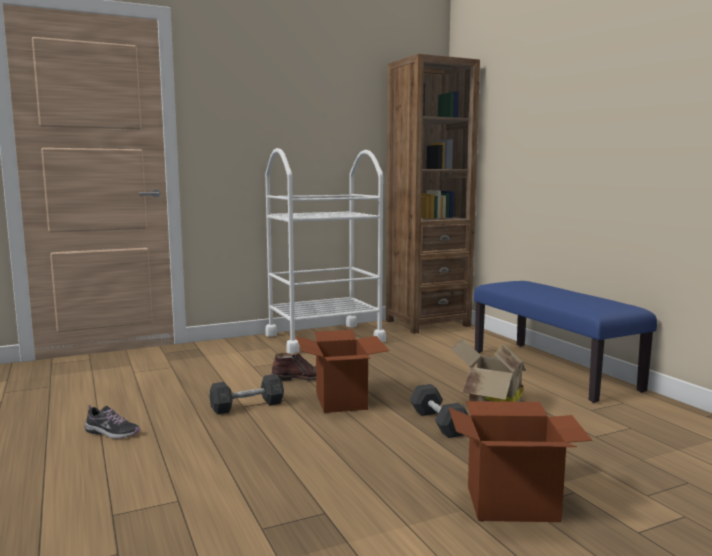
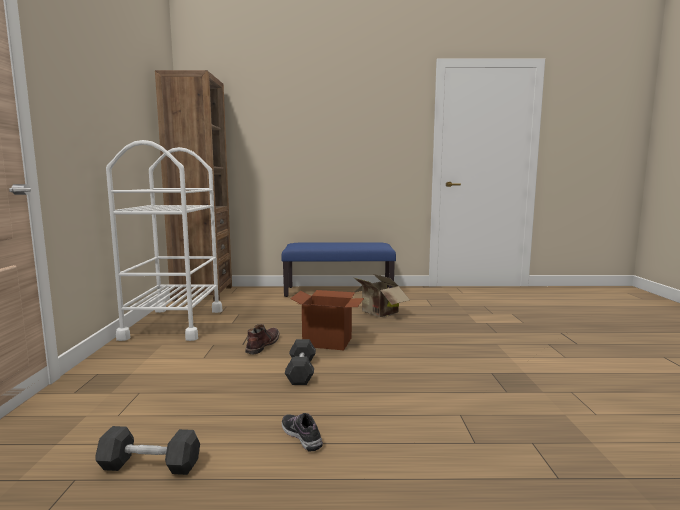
camera: 65 degrees left, 0 degrees up
(112, 433) = (301, 436): shoe -> shoe turned 75 degrees counterclockwise
(438, 423) = (389, 327): black dumbbell -> black dumbbell (150, 465)
(512, 504) = (494, 334): cardboard box -> none

